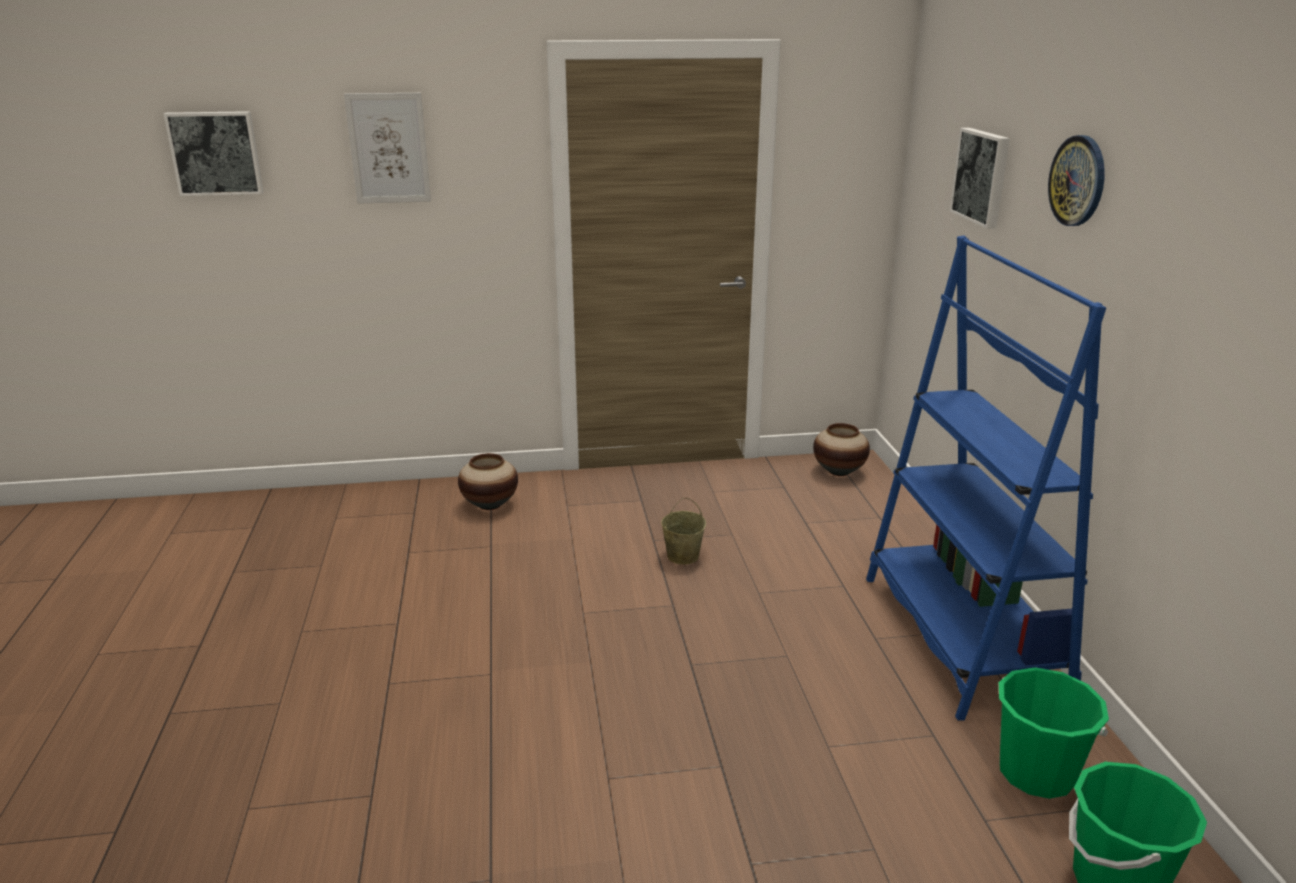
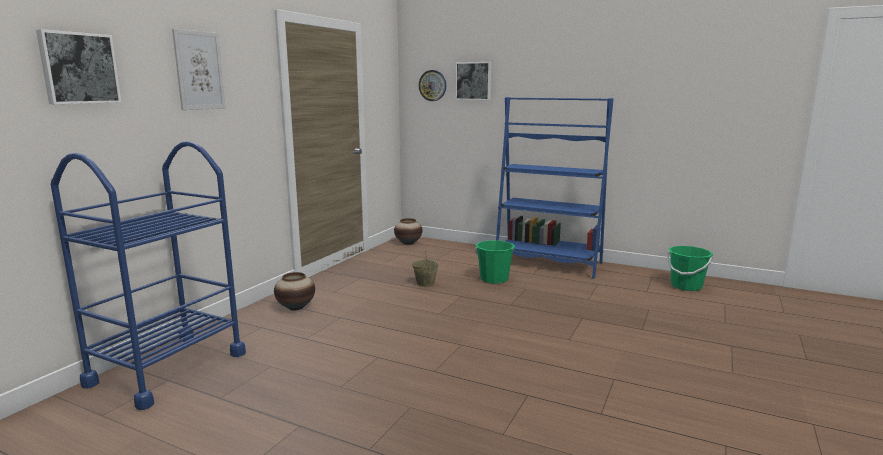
camera: 55 degrees left, 10 degrees down
(276, 514) = (168, 368): none -> blue cart
(1036, 773) = (630, 278): green bucket -> green bucket (494, 279)
(1078, 181) = (543, 70): wall clock -> wall clock (432, 85)

